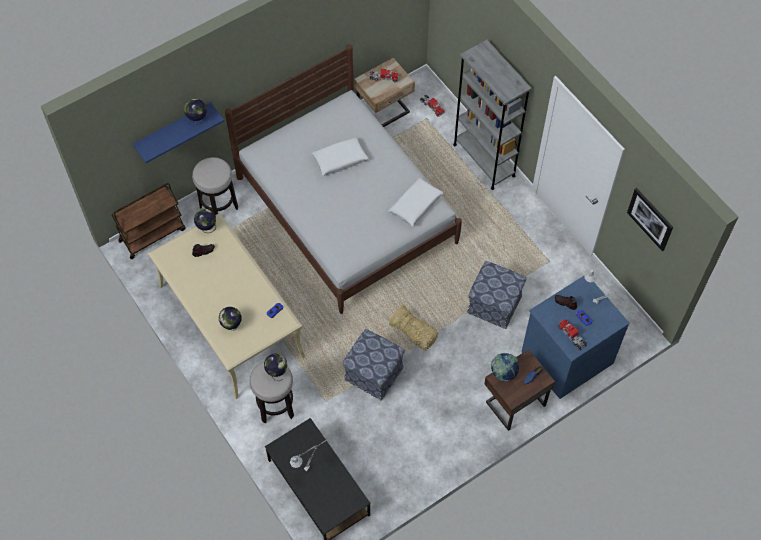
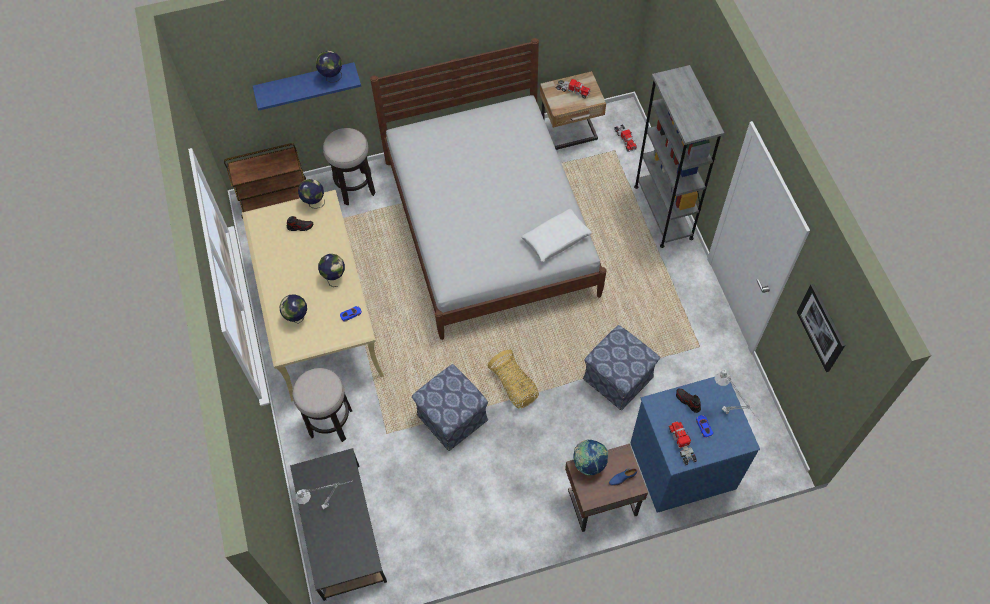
camera: 20 degrees right, 0 degrees up
(276, 372) = (326, 385): globe -> globe (334, 277)
(340, 160) = (490, 166): white pillow -> none

